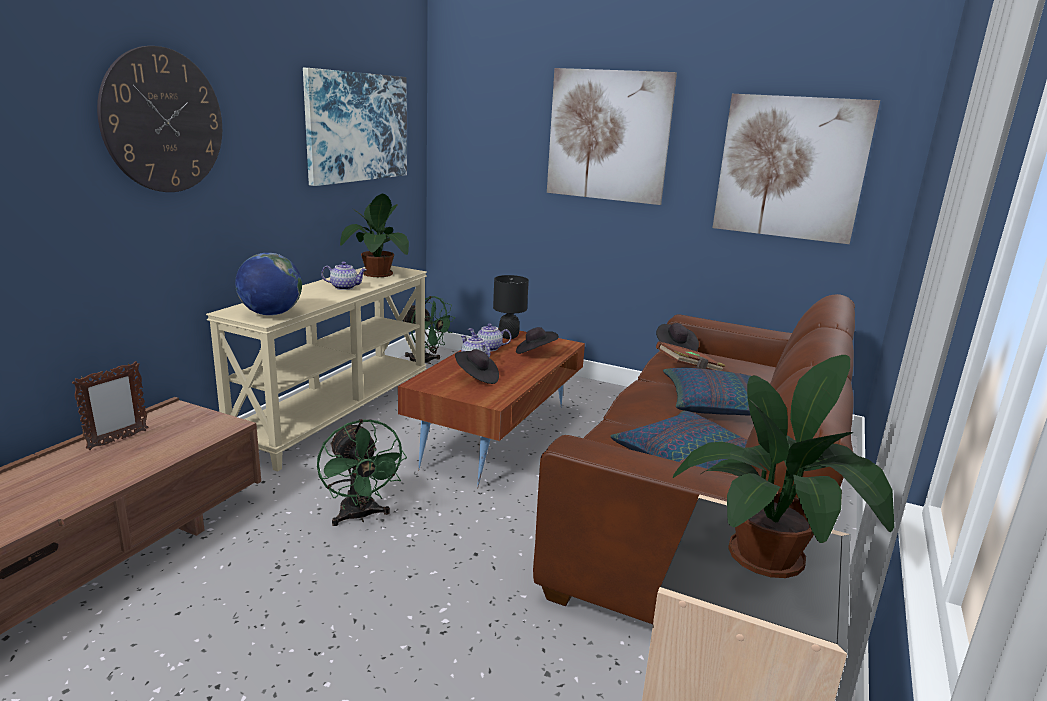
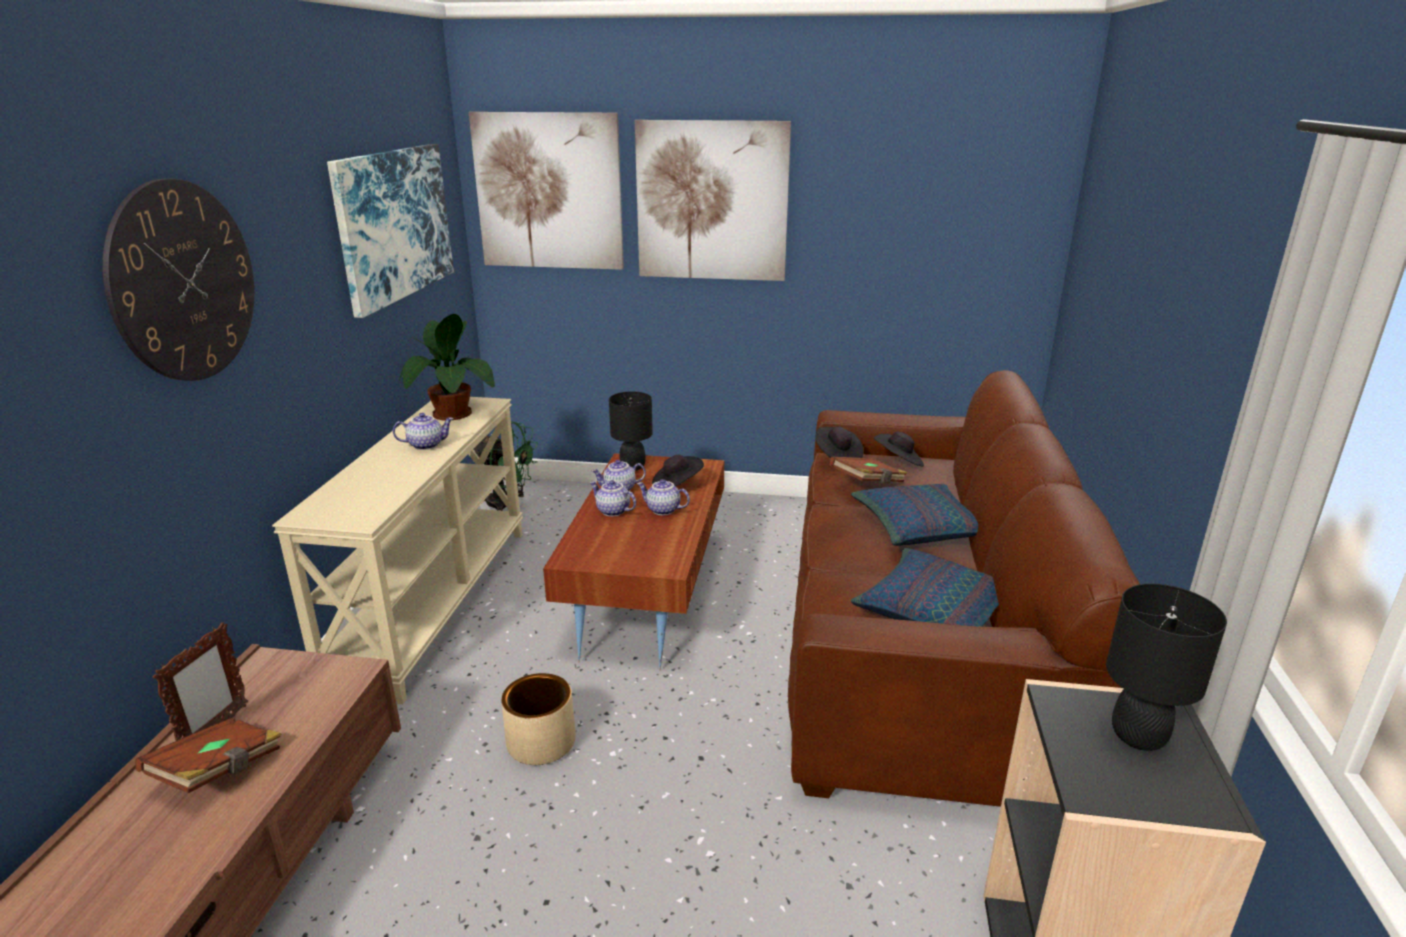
camera: 15 degrees left, 5 degrees up
(103, 463) = (219, 771): none -> brown book
(271, 314) = (362, 509): globe -> none
(360, 516) = (541, 742): green fan -> beige planter
(476, 378) = (630, 536): black hat -> black hat (898, 462)
(513, 366) = (662, 510): none -> teapot
(773, 555) = (1138, 740): potted plant -> black table lamp
(790, 168) = (932, 228): picture -> picture (549, 192)

